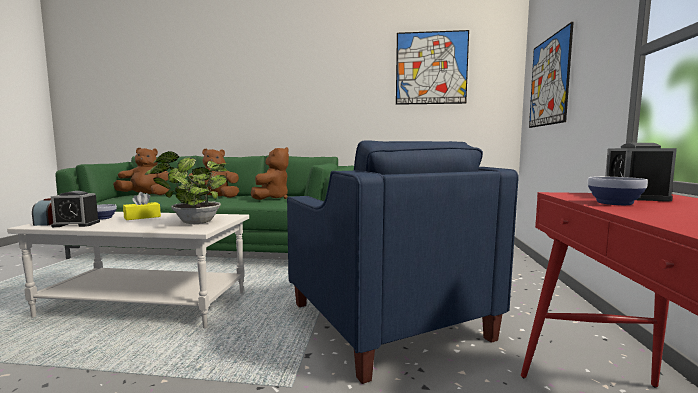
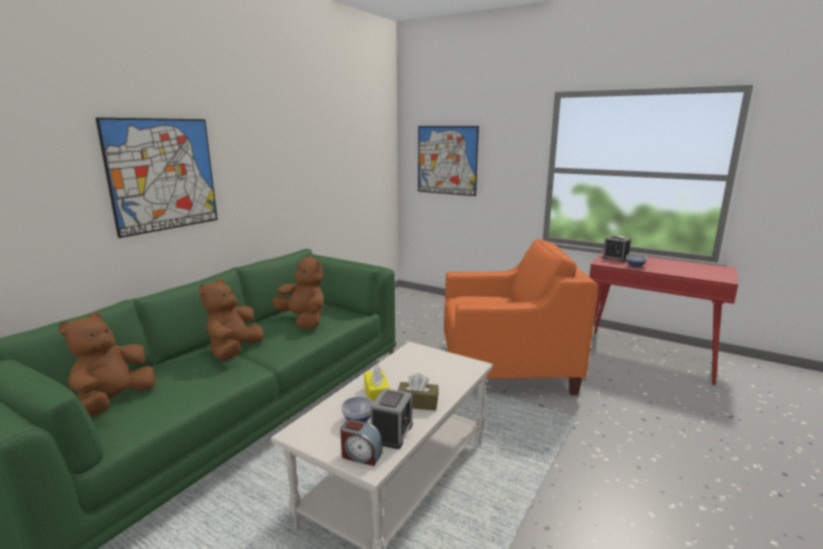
camera: 65 degrees left, 10 degrees up
(122, 224) = (417, 403): none -> brown tissue box
(194, 223) = (439, 366): potted plant -> none
(385, 321) = (506, 369): blue armchair -> orange armchair
(431, 68) = (347, 135): picture -> picture (163, 175)

